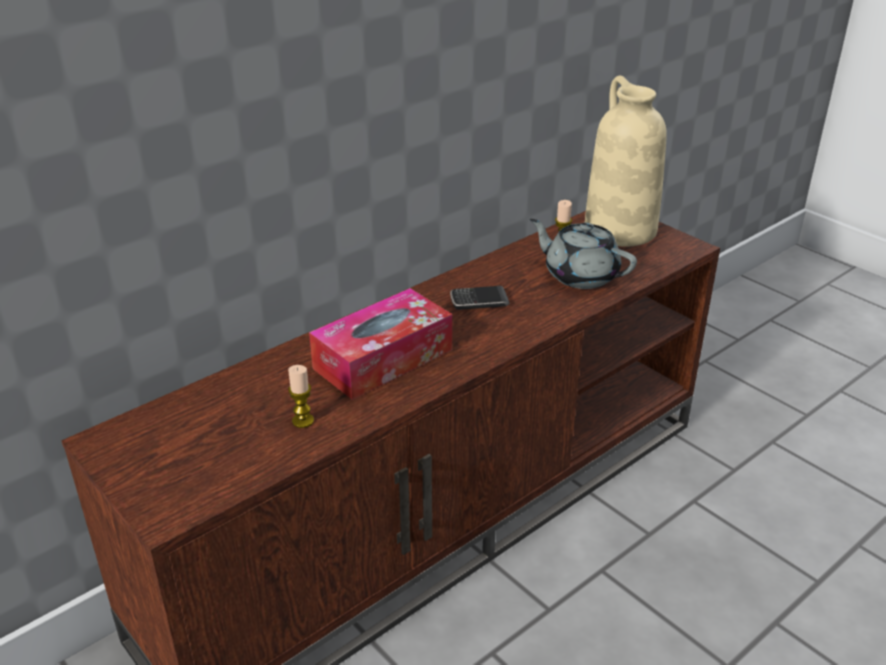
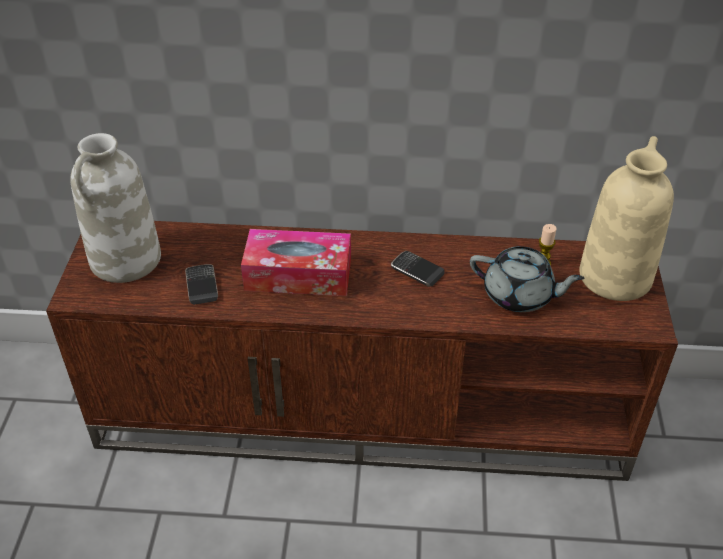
camera: 45 degrees right, 10 degrees up
(177, 449) = (125, 260): none -> white vase
(303, 421) = (202, 286): candle -> phone
(580, 275) = (519, 295): grey teapot -> grey teapot turned 120 degrees clockwise

